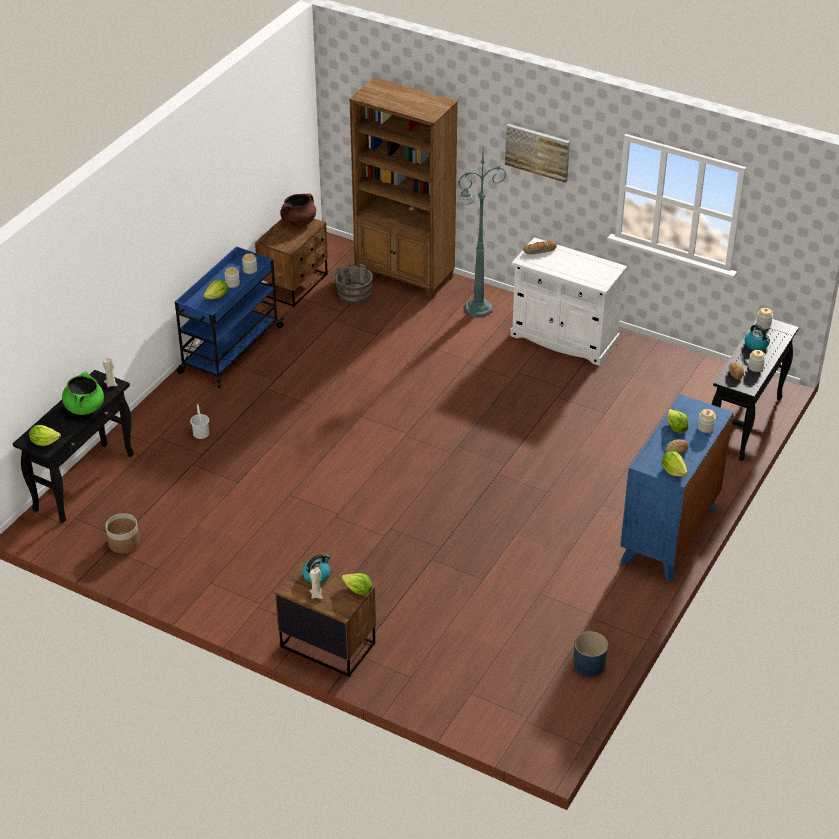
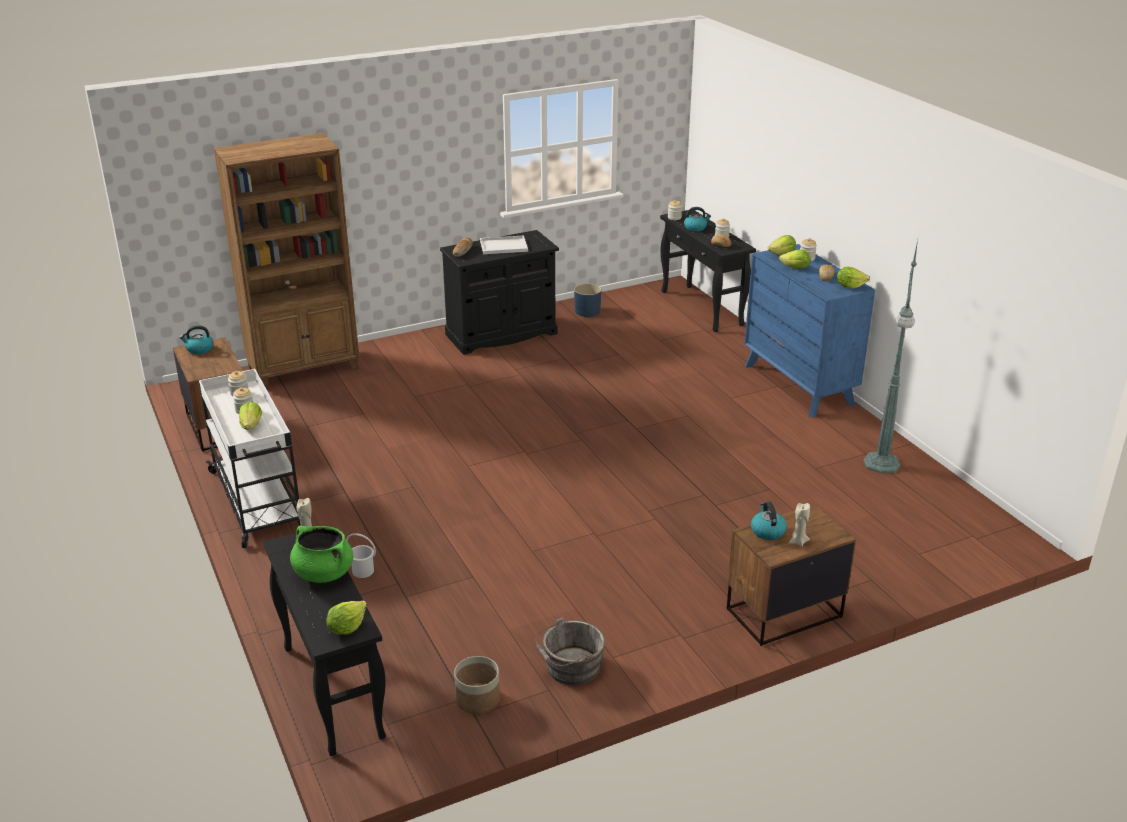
camera: 55 degrees left, 10 degrees down
(230, 350) = (258, 502): blue cart -> white cart
(298, 222) = (199, 349): brown cooking pot -> kettle
(352, 293) = (284, 403): grey bucket -> grey bucket (570, 668)
(358, 590) = (813, 515): lettuce -> lettuce (782, 254)
(476, 308) = (404, 354): green floor lamp -> green floor lamp (881, 464)
(537, 152) = (416, 155): picture -> none
(564, 338) = (501, 334): white cabinet -> black cabinet
(575, 265) = (504, 246): none -> white tray
(589, 664) = (926, 479): blue planter -> blue planter (587, 311)

